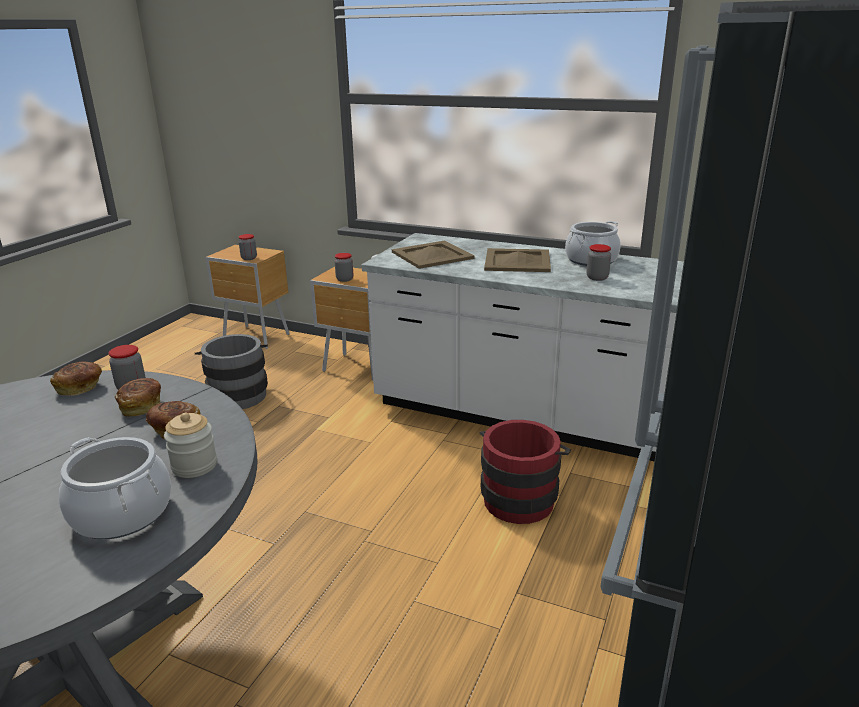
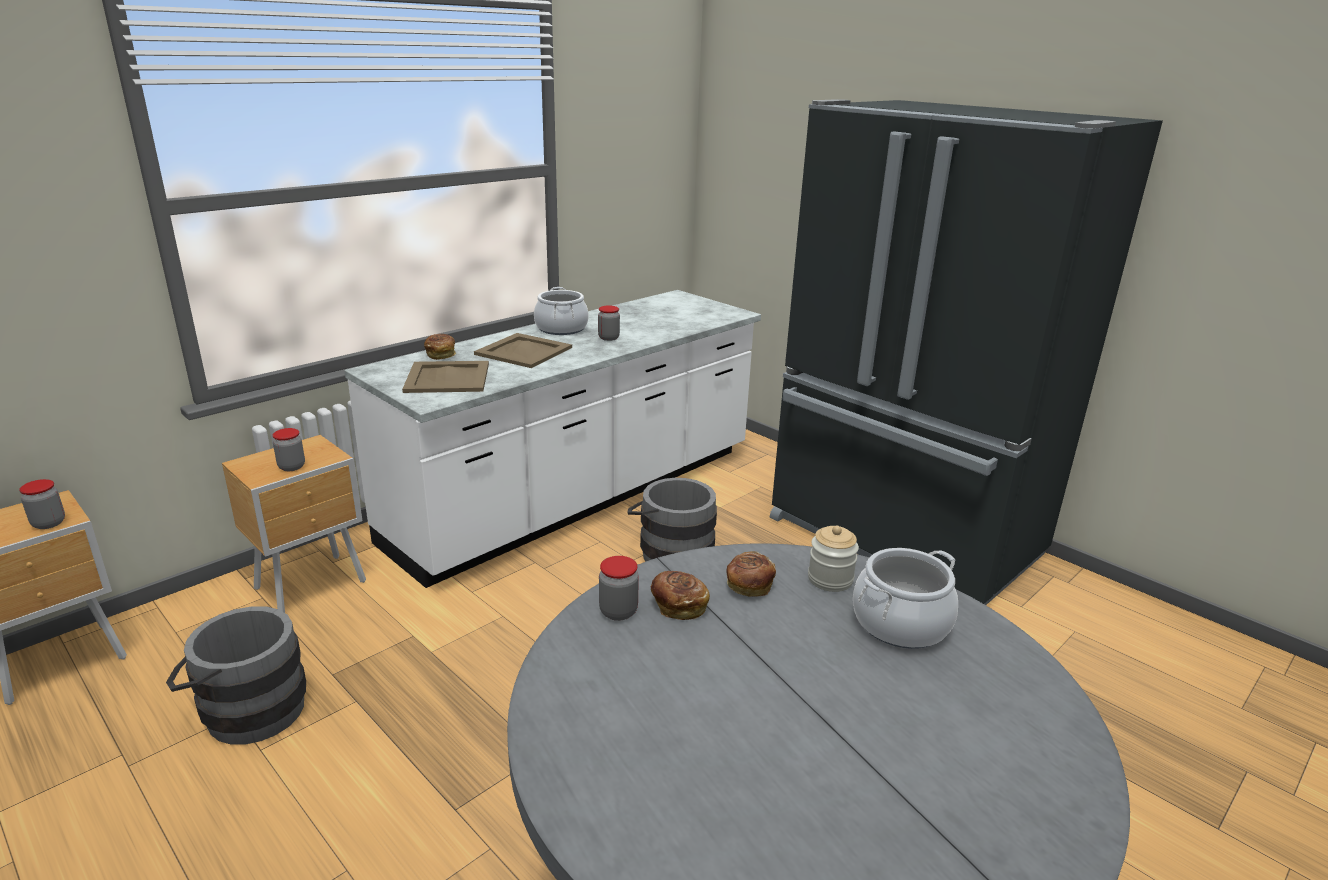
camera: 70 degrees left, 0 degrees up
(80, 388) = (586, 653): bread -> bread (441, 354)
(520, 497) = (671, 553): red bucket -> grey bucket

